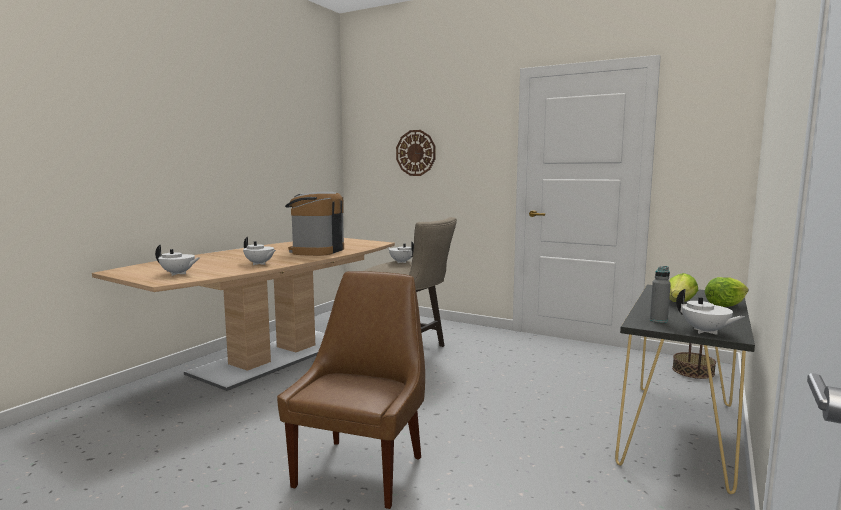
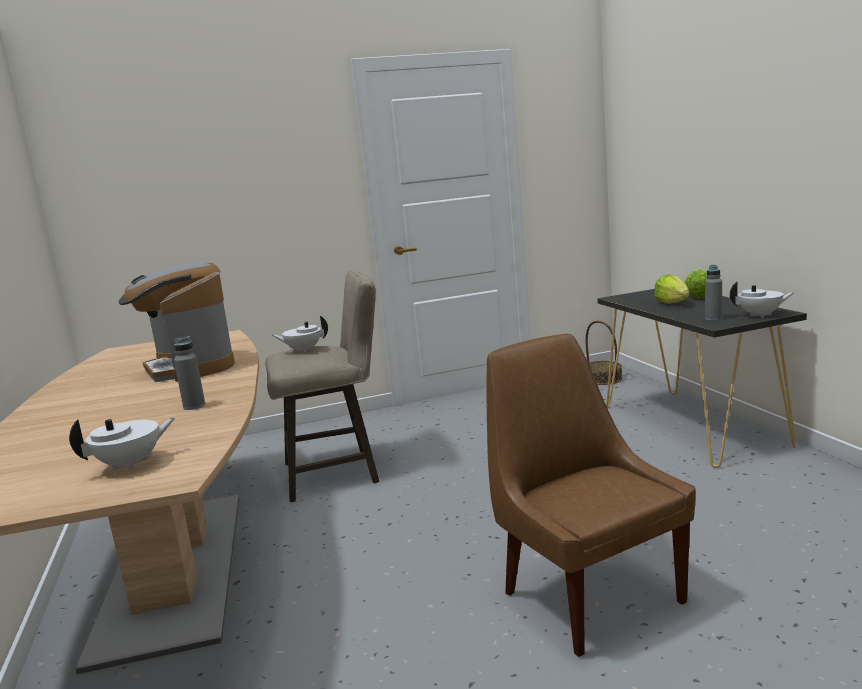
camera: 45 degrees left, 5 degrees up
(259, 264) = (194, 406): white teapot -> grey bottle
(415, 153) = (201, 188): wall clock -> none

